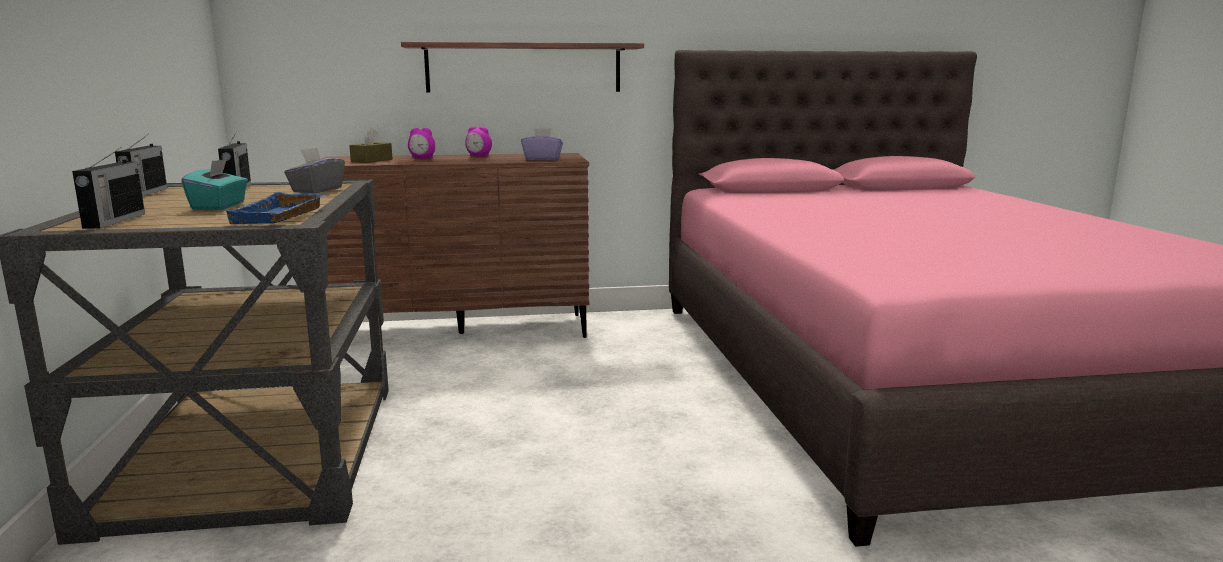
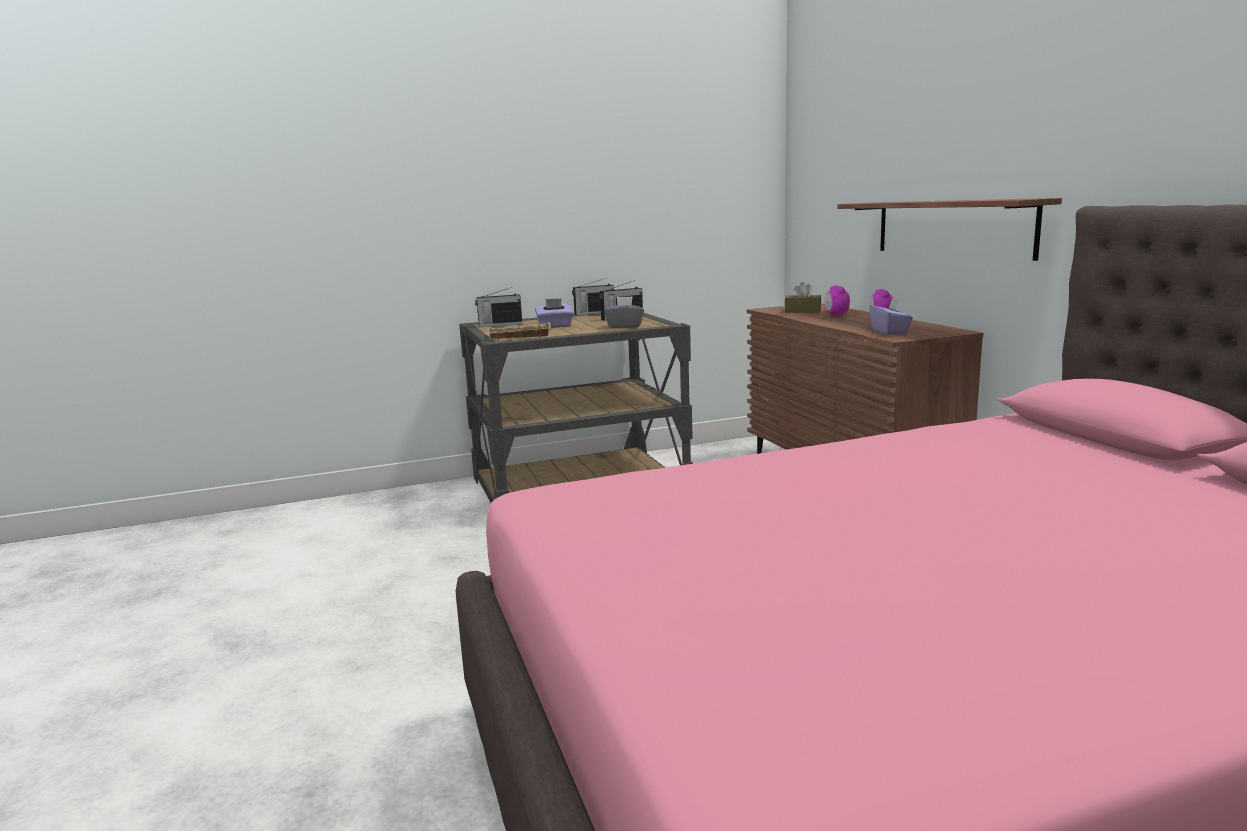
camera: 80 degrees right, 0 degrees up
(219, 206) = (555, 326): turquoise tissue box -> purple tissue box
(280, 216) = (518, 336): blue tray -> beige tray

